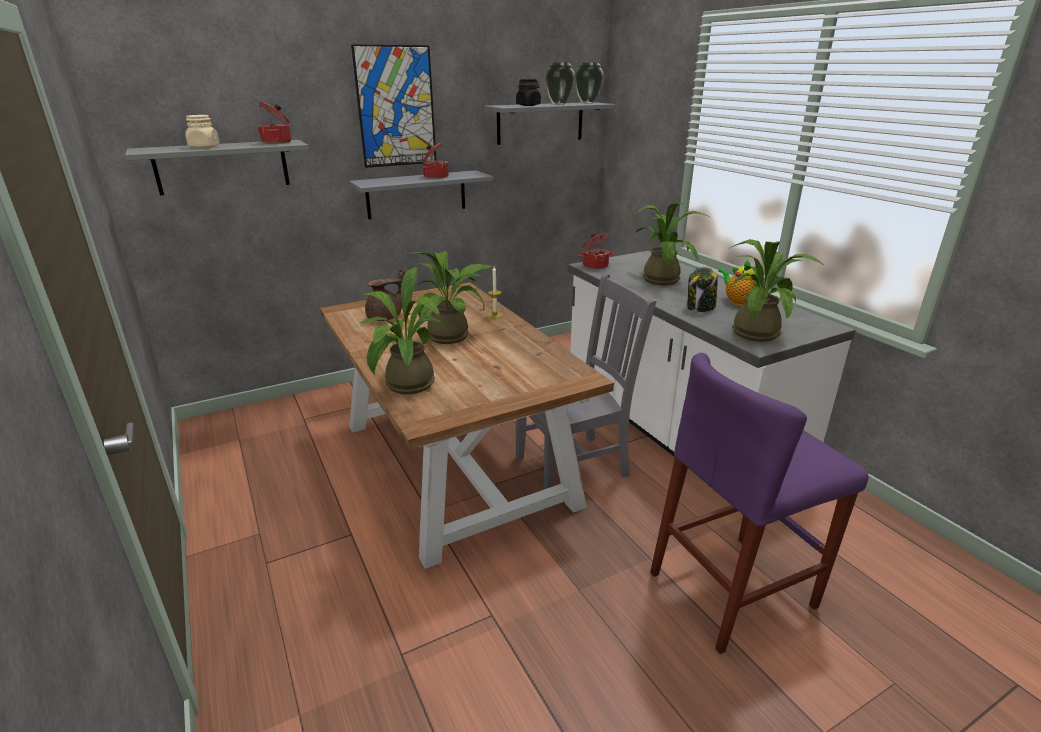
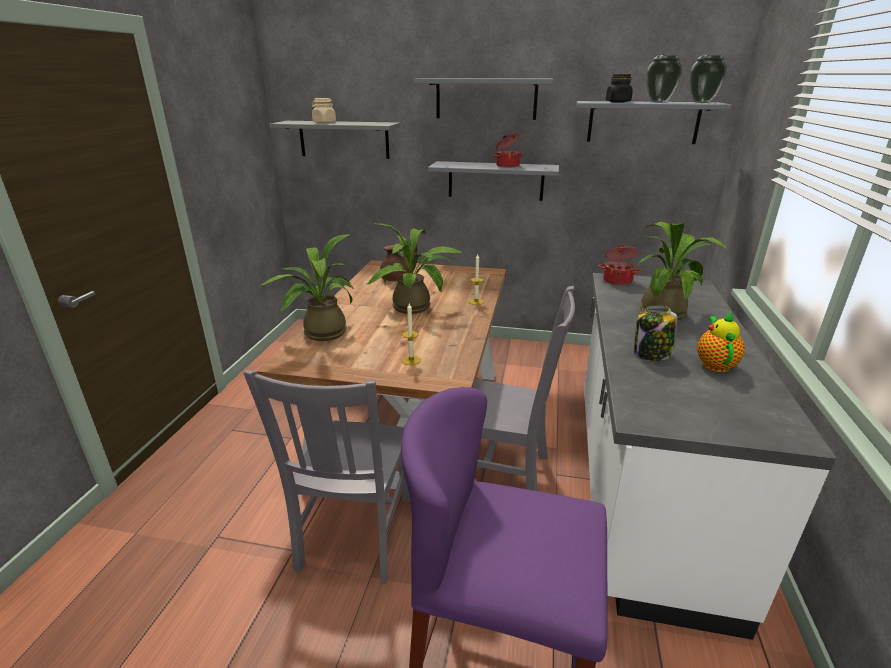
camera: 40 degrees right, 0 degrees up
(277, 142) = (377, 123): cooking pot -> none
(396, 107) = (486, 99): picture -> grey shelf
(527, 571) = (355, 535): none -> grey chair
(529, 376) = (411, 360): none -> candle
(757, 332) = (671, 404): potted plant -> none

